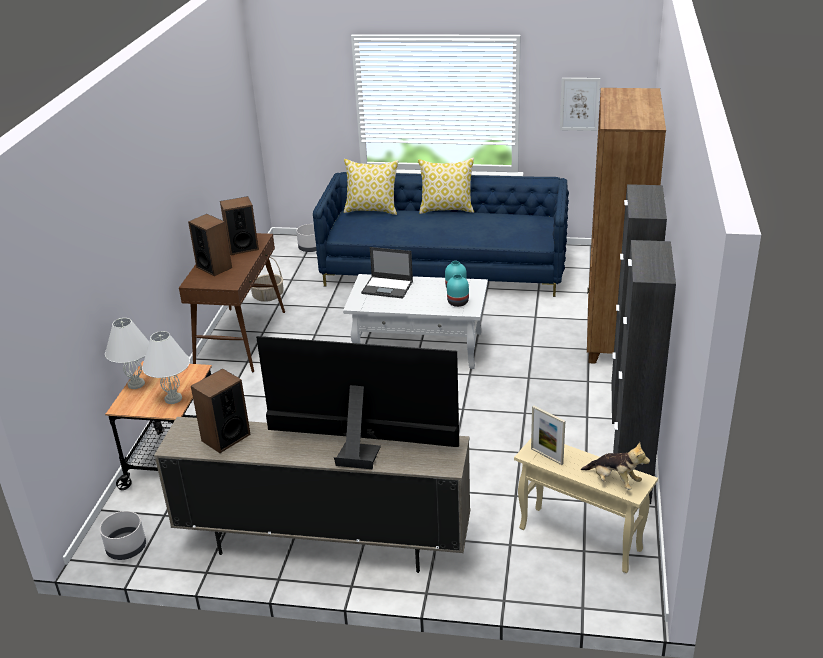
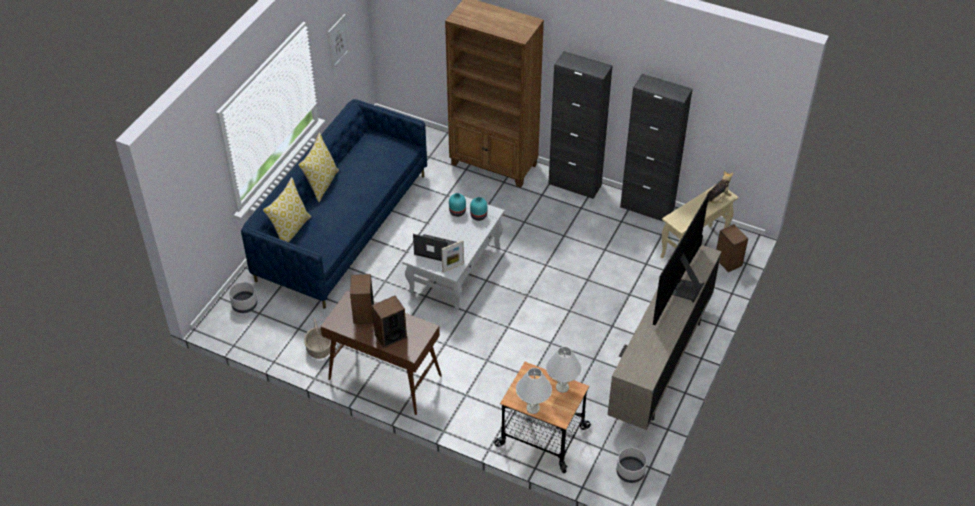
camera: 75 degrees left, 15 degrees up
(225, 437) = (646, 351): speaker -> speaker (728, 262)
(388, 287) = (435, 248): laptop -> laptop turned 105 degrees counterclockwise
(546, 456) = (686, 219): picture frame -> picture frame (453, 267)

